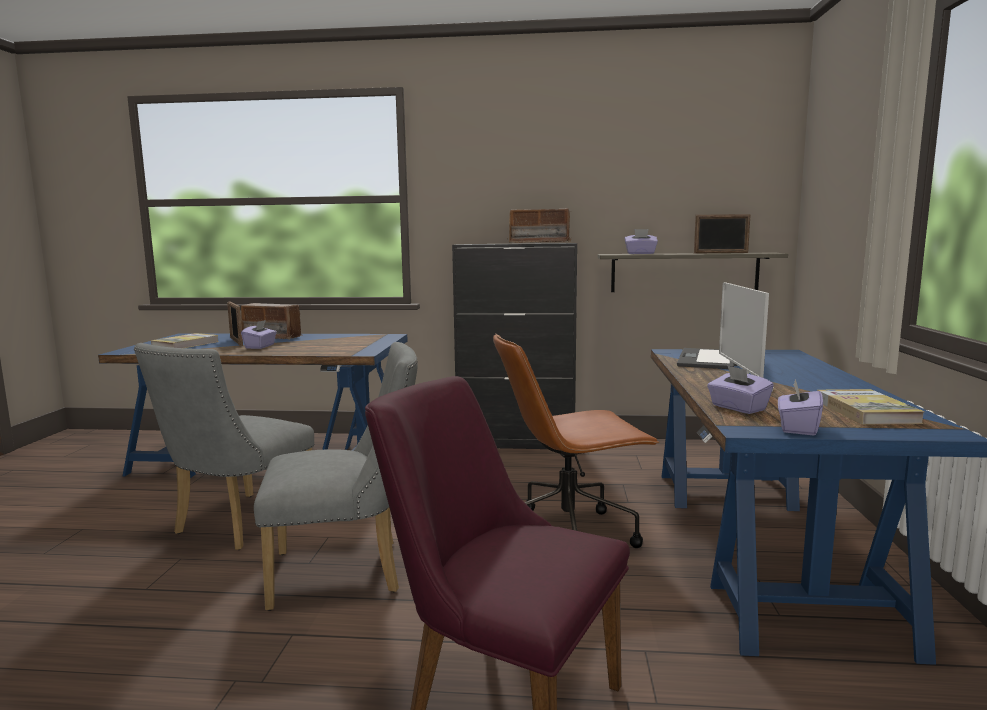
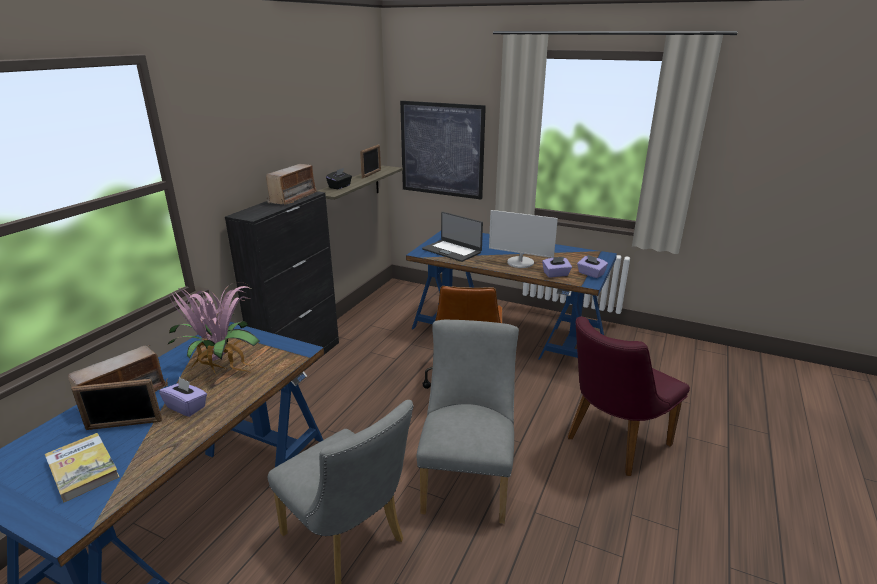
camera: 70 degrees left, 15 degrees up
(323, 343) = (221, 367): none -> potted plant
(640, 253) = (340, 187): purple tissue box -> black tissue box
(837, 222) = (442, 149): none -> picture
(865, 411) = (572, 256): book -> none

